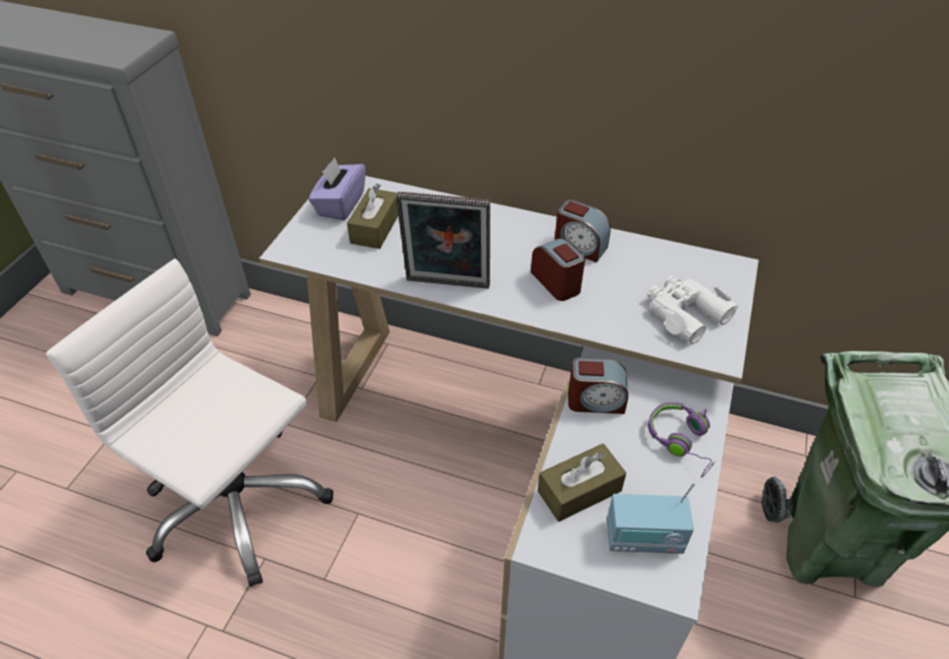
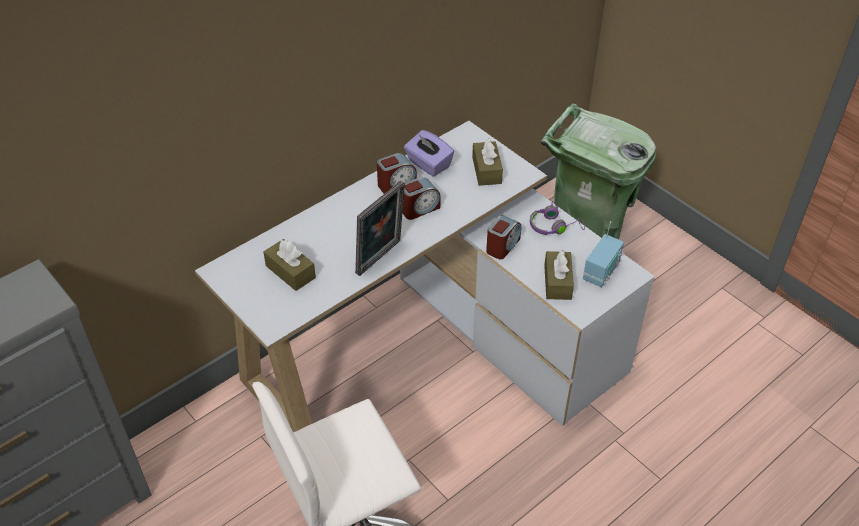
camera: 60 degrees left, 0 degrees up
(340, 204) = (245, 281): purple tissue box -> purple tissue box (428, 164)
(557, 282) = (419, 208): alarm clock -> alarm clock turned 150 degrees clockwise
(684, 313) = (486, 170): white binoculars -> brown tissue box

